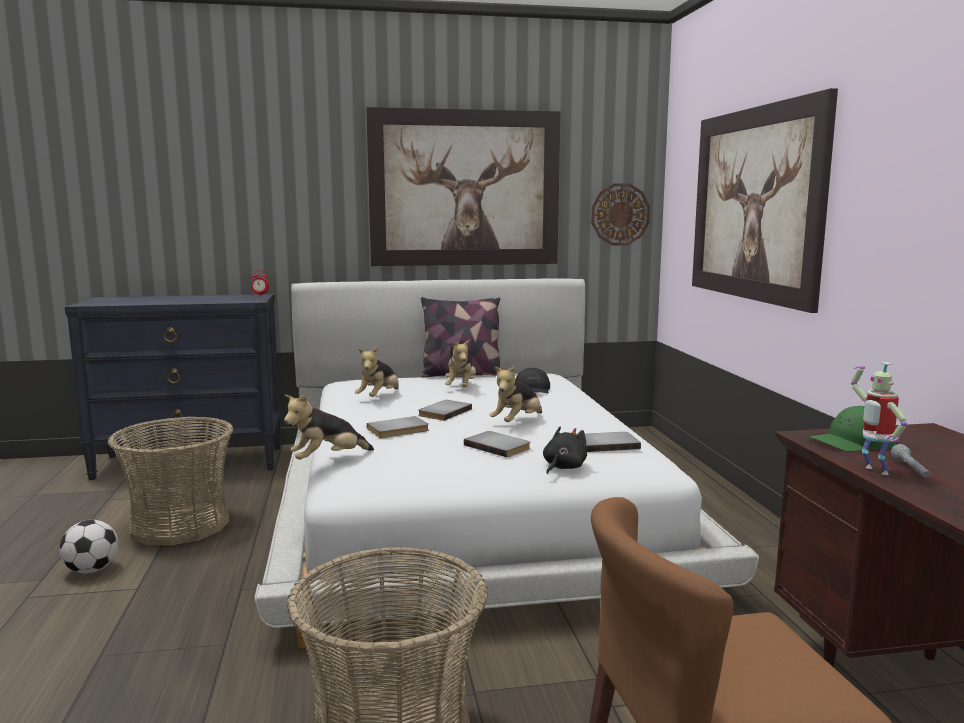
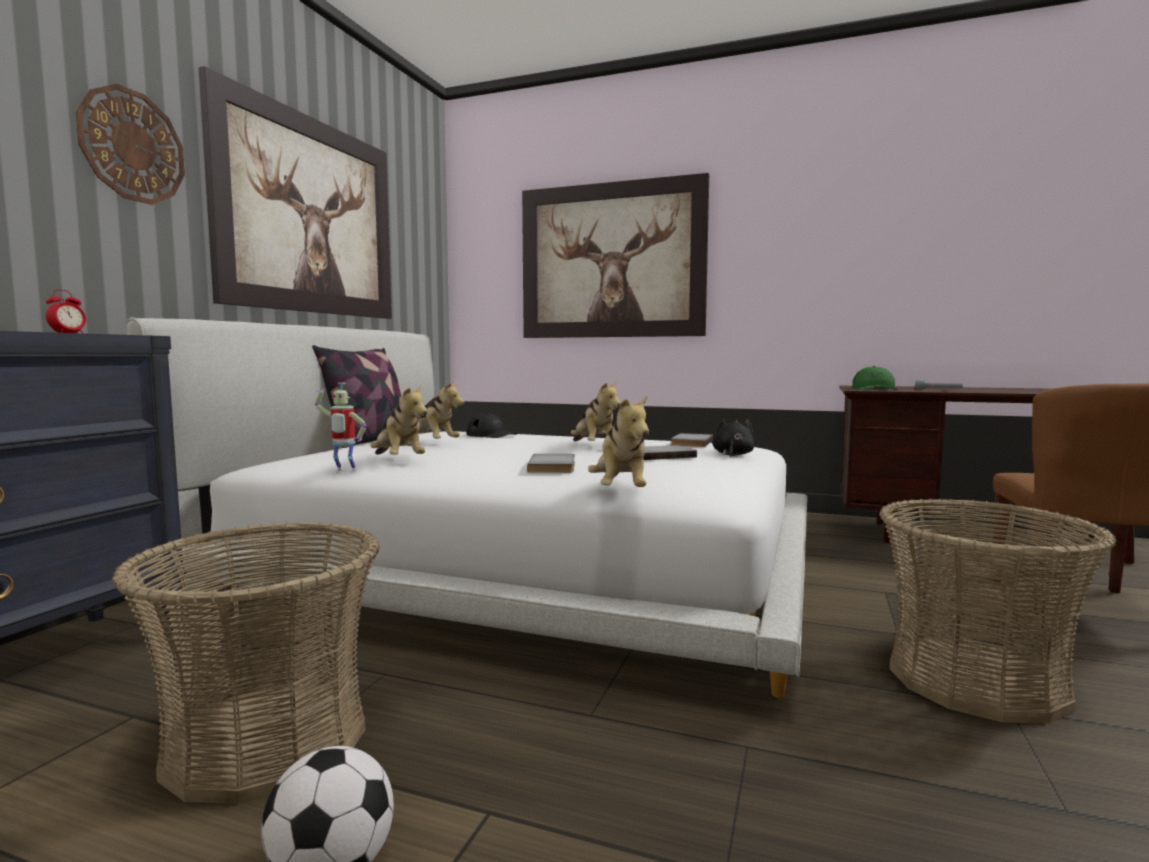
camera: 60 degrees left, 5 degrees down
(443, 412) = (515, 453): grey book -> none
(563, 467) = (732, 455): black plush toy -> black plush toy turned 45 degrees clockwise
(620, 214) = (425, 273): wall clock -> wall clock (132, 146)
(873, 471) = (938, 391): toy robot -> toy robot (344, 471)

